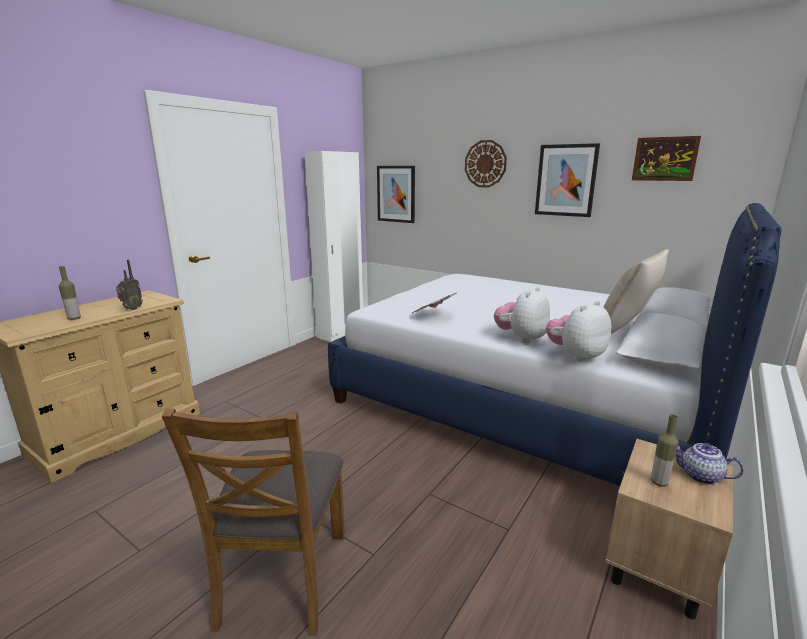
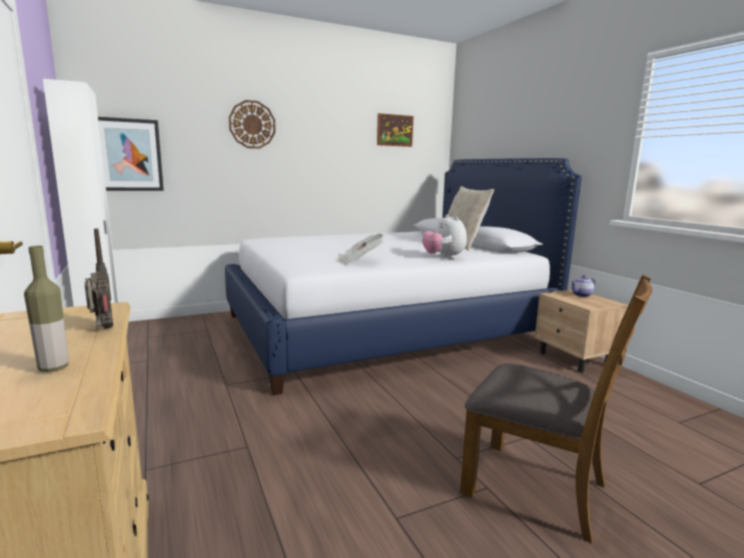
camera: 60 degrees left, 5 degrees down
(566, 180) = (330, 144): picture -> none
(576, 356) = (487, 257): plush toy -> none
(659, 482) = (584, 302): bottle -> none

